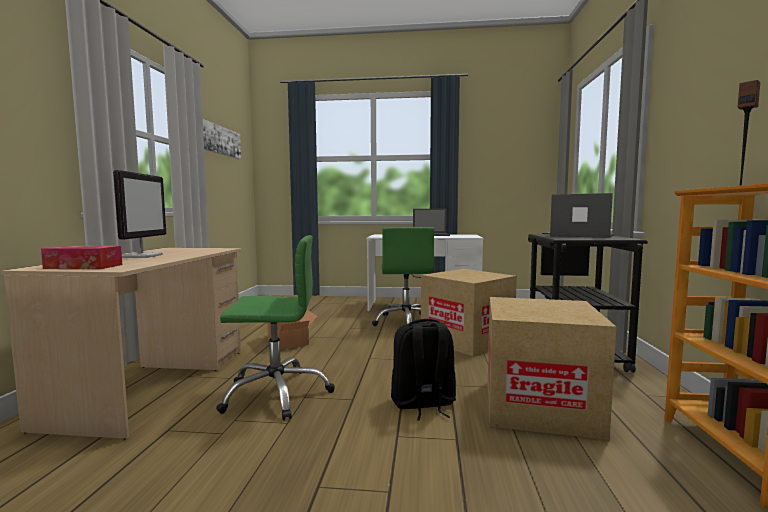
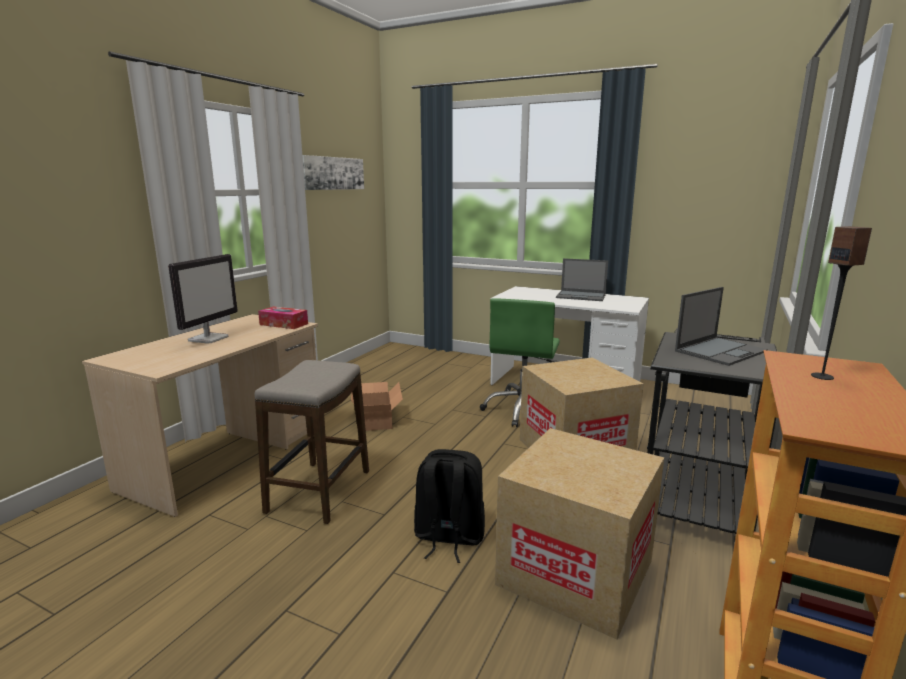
camera: 20 degrees right, 10 degrees up
(84, 267) = (141, 361): tissue box -> tissue box (284, 324)
(276, 394) = (320, 491): green office chair -> stool
(581, 235) = (720, 351): laptop -> laptop turned 90 degrees clockwise

